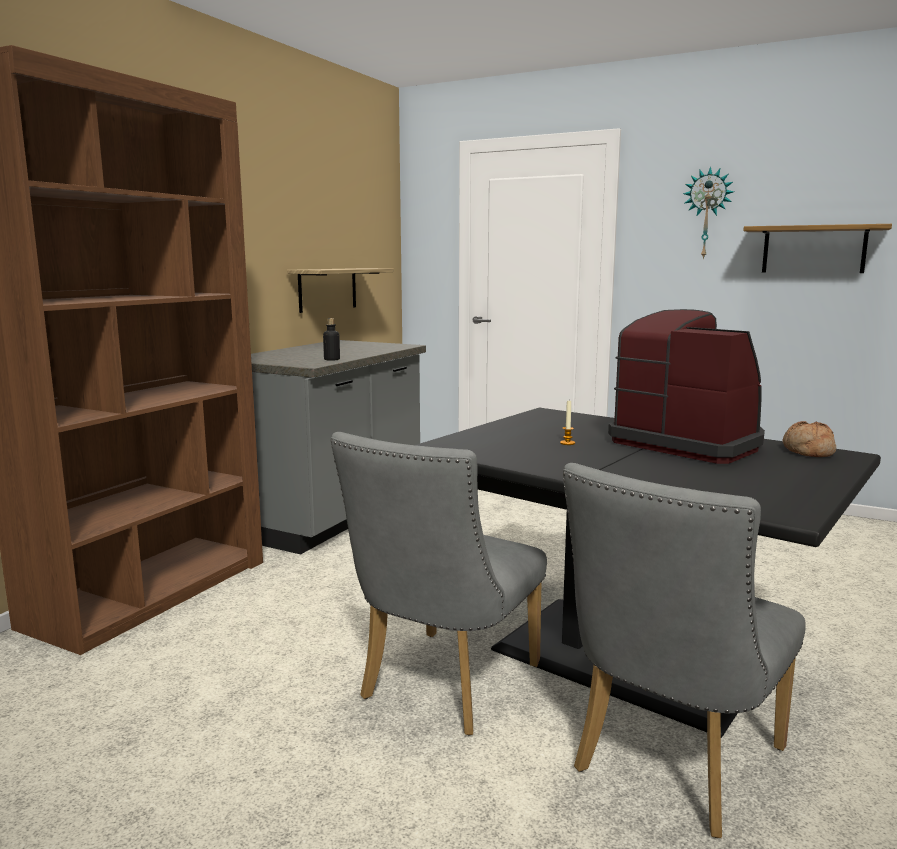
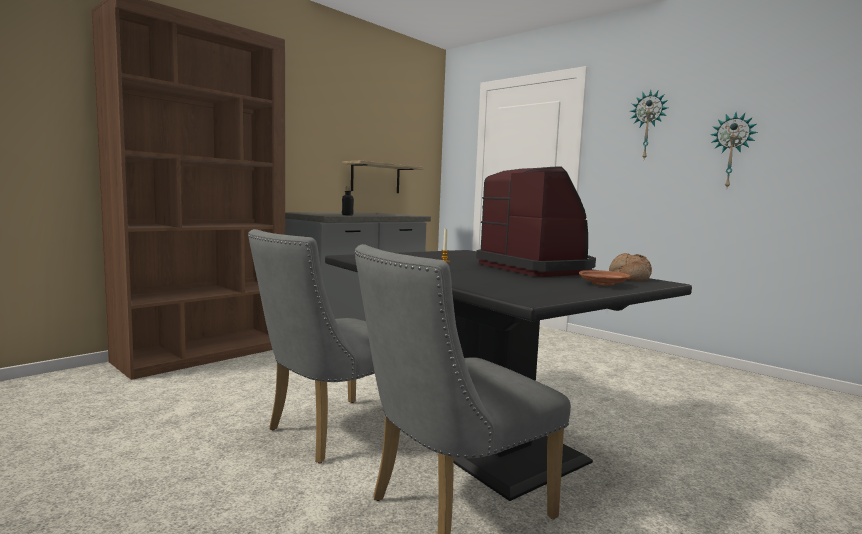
camera: 15 degrees right, 5 degrees down
(805, 469) = (603, 284): none -> brown plate
(813, 249) = (732, 151): shelf -> wall clock

